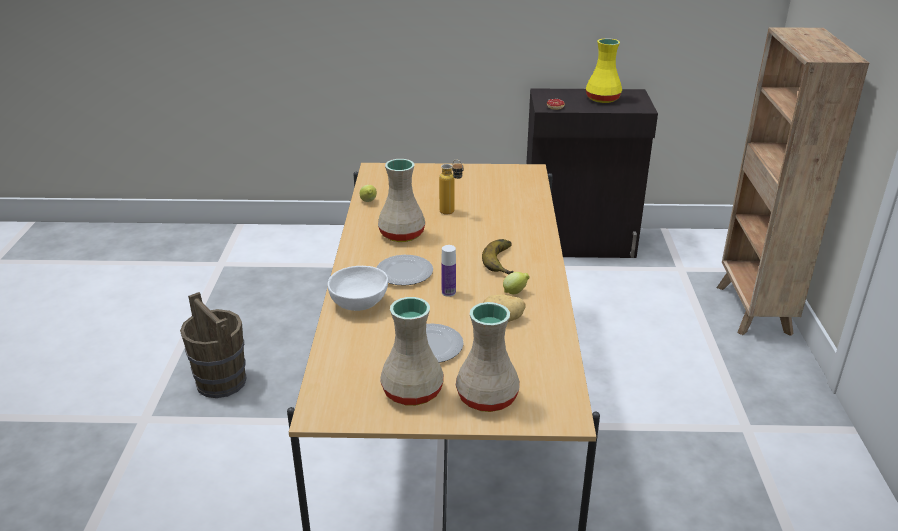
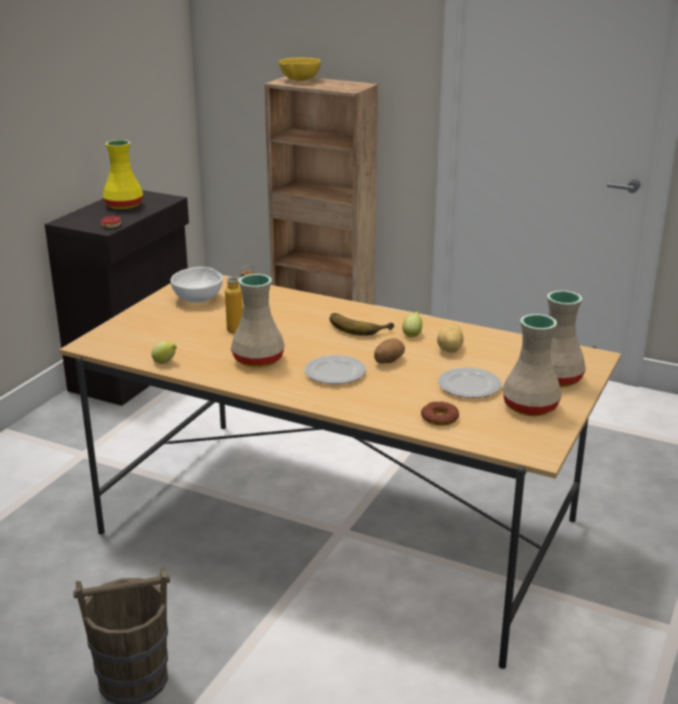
camera: 65 degrees left, 5 degrees down
(355, 343) = (439, 418): none -> donut
(360, 304) = (373, 404): white bowl -> white bowl (199, 299)
(448, 292) = (388, 361): bottle -> potato
(808, 34) = (299, 80): none -> yellow bowl

